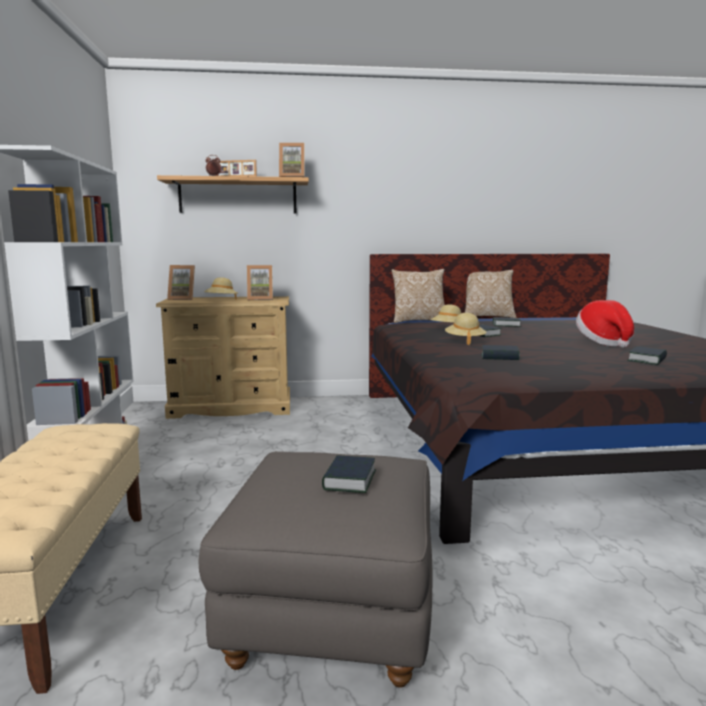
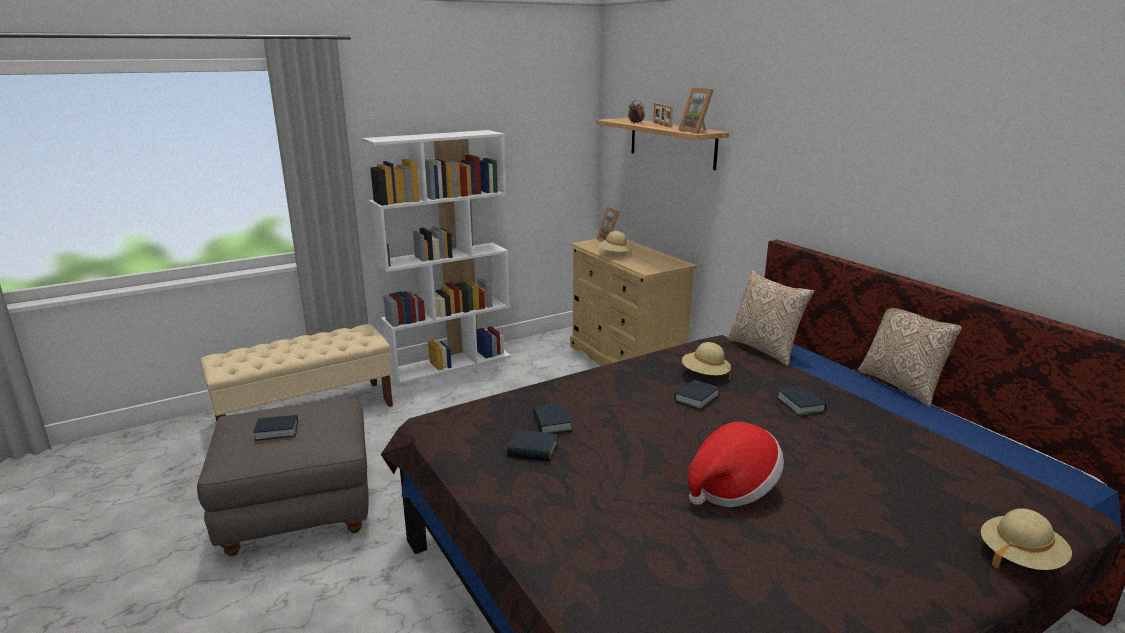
camera: 65 degrees right, 10 degrees up
(260, 299) = (648, 262): picture frame -> none
(464, 341) = (633, 394): beige hat -> beige hat (1020, 557)
(647, 360) = (616, 523): book -> book (532, 451)

